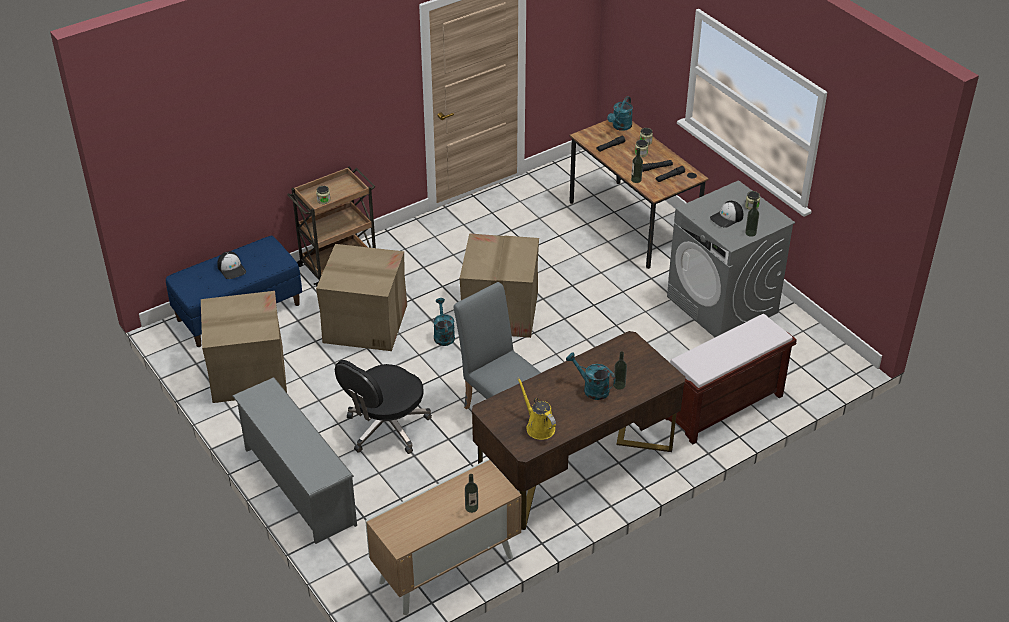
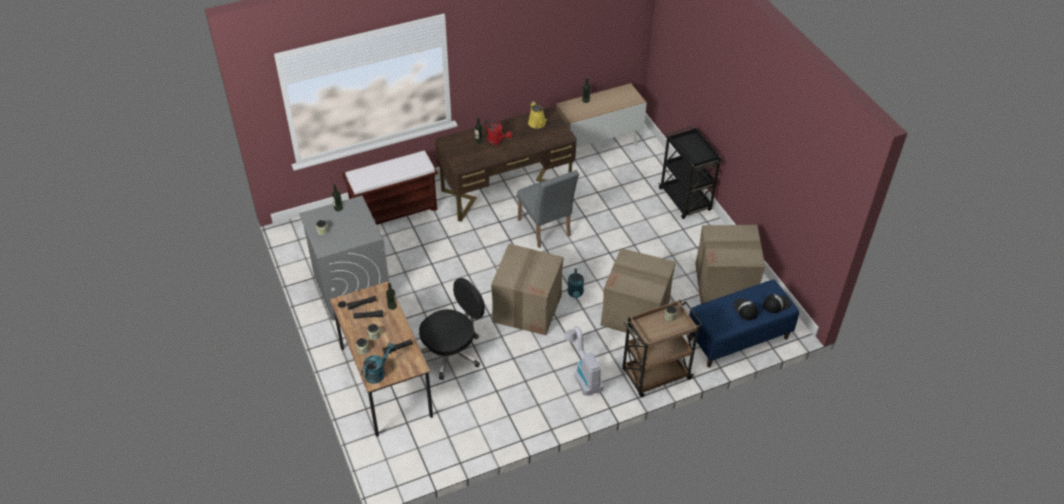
camera: 170 degrees left, 5 degrees up
(297, 486) = (685, 200): grey shoe rack -> black cart
(386, 428) = (626, 229): black office chair -> black office chair (452, 352)
(420, 255) = (583, 374): none -> vacuum cleaner
(591, 389) = (497, 141): turquoise watering can -> red watering can
(727, 218) = (348, 223): cap -> cap (776, 304)

